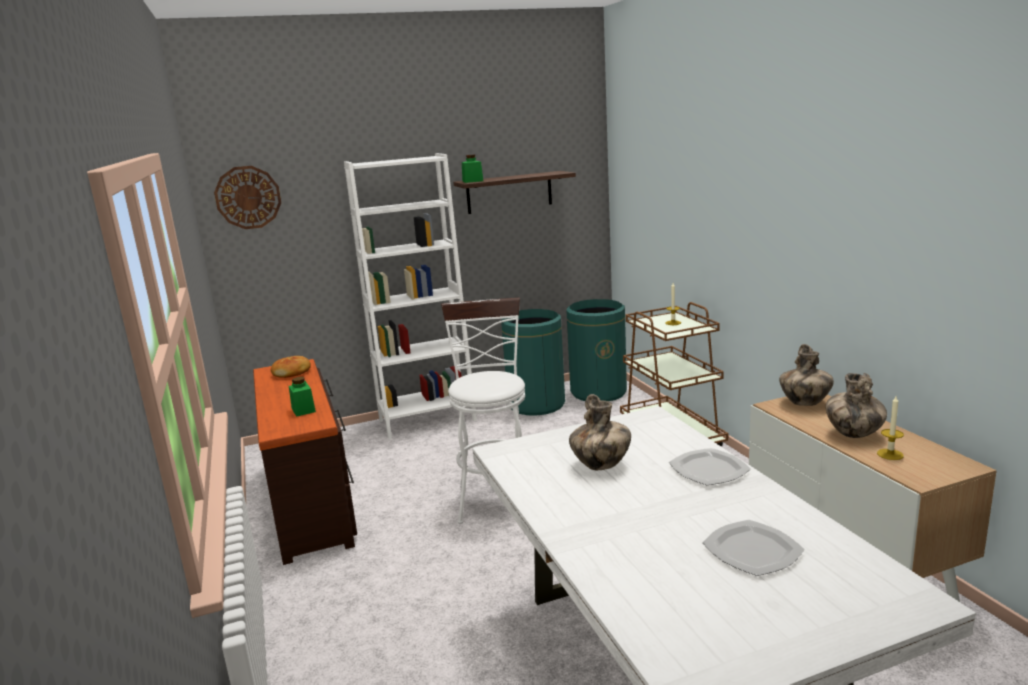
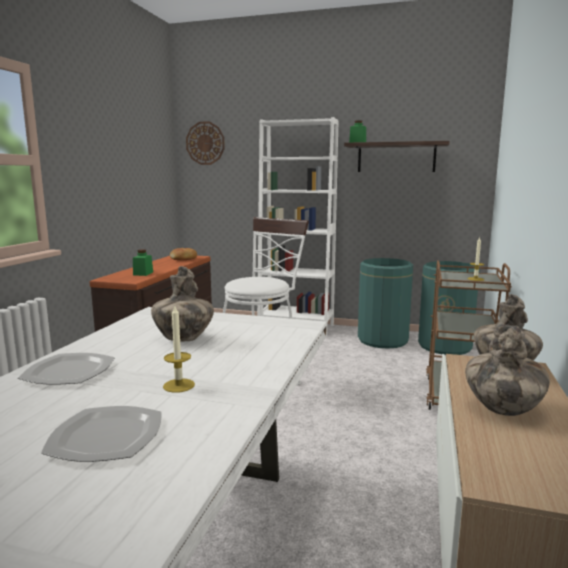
camera: 35 degrees right, 5 degrees down
(709, 469) = (246, 369): plate -> plate (70, 371)
(890, 454) = (508, 443): candle -> candle (179, 385)

